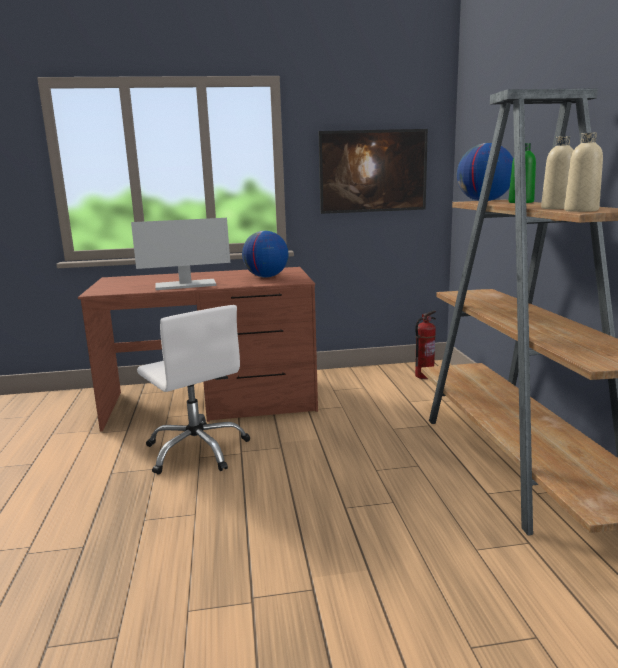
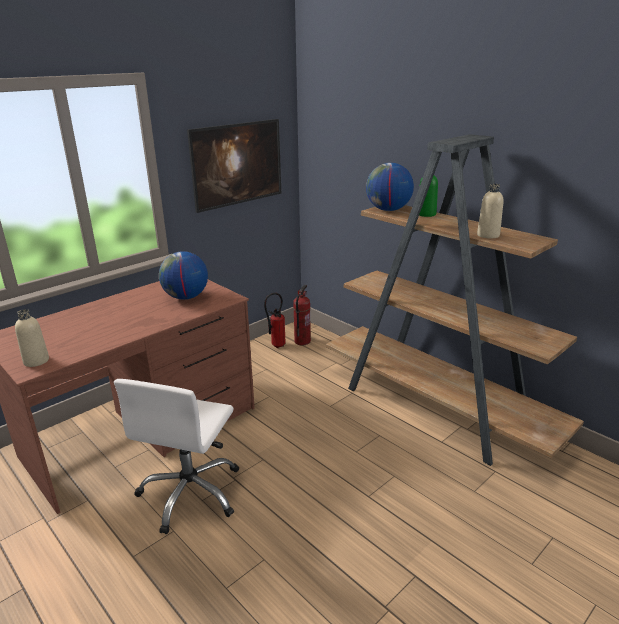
camera: 35 degrees left, 10 degrees up
(185, 285) = (120, 331): monitor -> none
(197, 450) = (191, 493): white office chair -> white office chair turned 90 degrees clockwise
(393, 373) = (276, 346): none -> fire extinguisher
(581, 210) = (517, 243): beige bottle -> beige bottle (36, 361)

